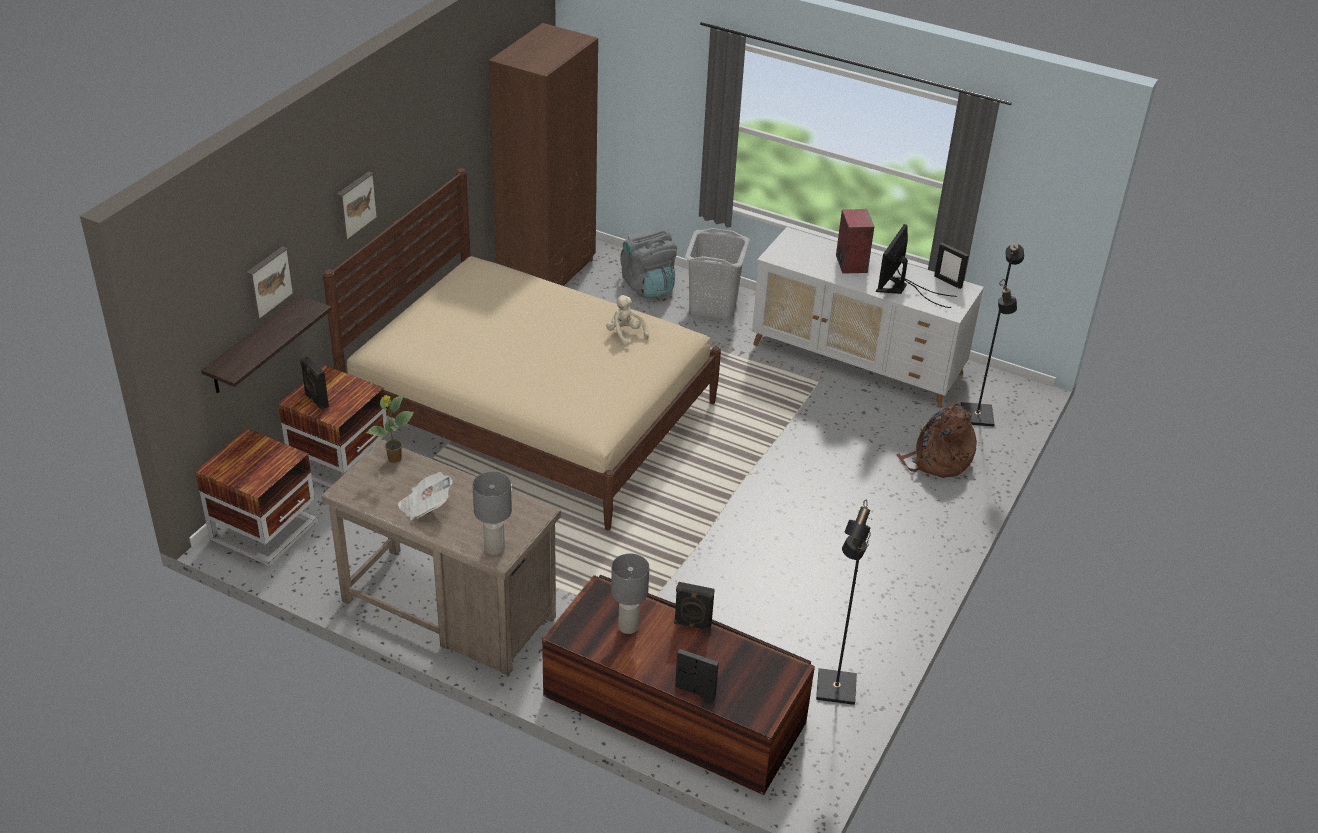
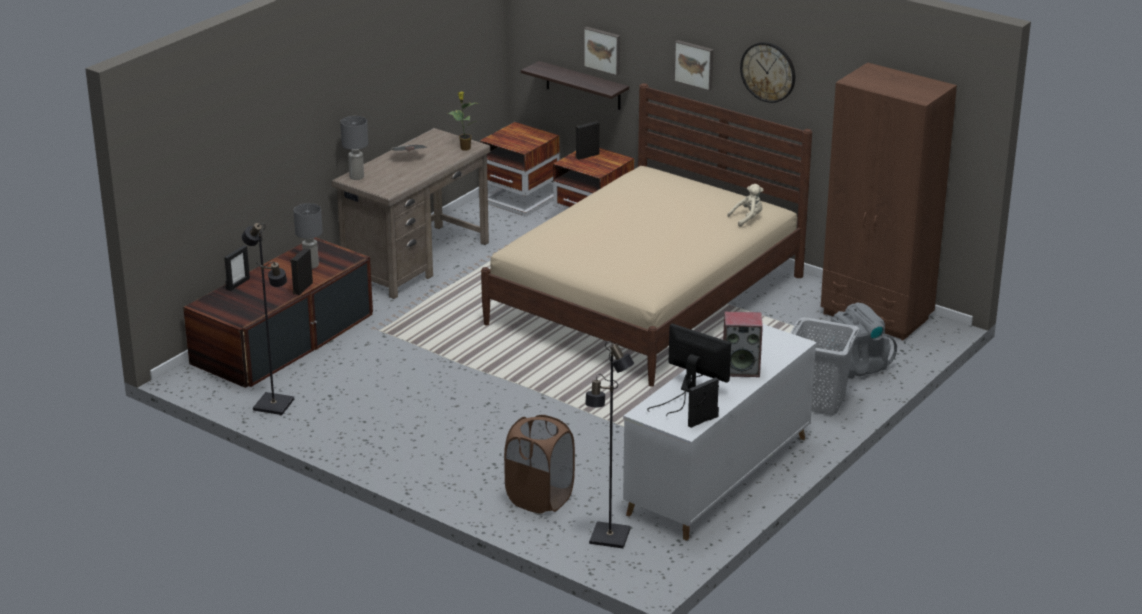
camera: 100 degrees right, 10 degrees down
(414, 148) = (768, 72): none -> wall clock
(625, 334) = (648, 264): beige plush toy -> beige plush toy (747, 218)
(937, 460) = (540, 498): brown backpack -> brown laundry basket

